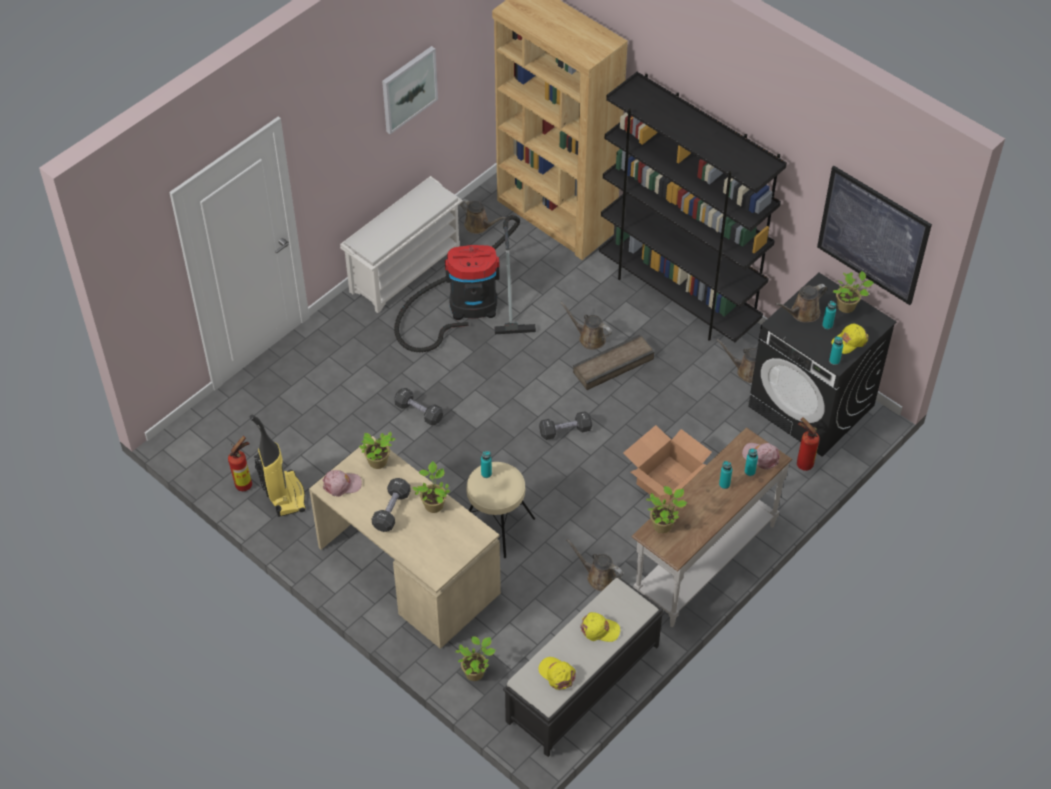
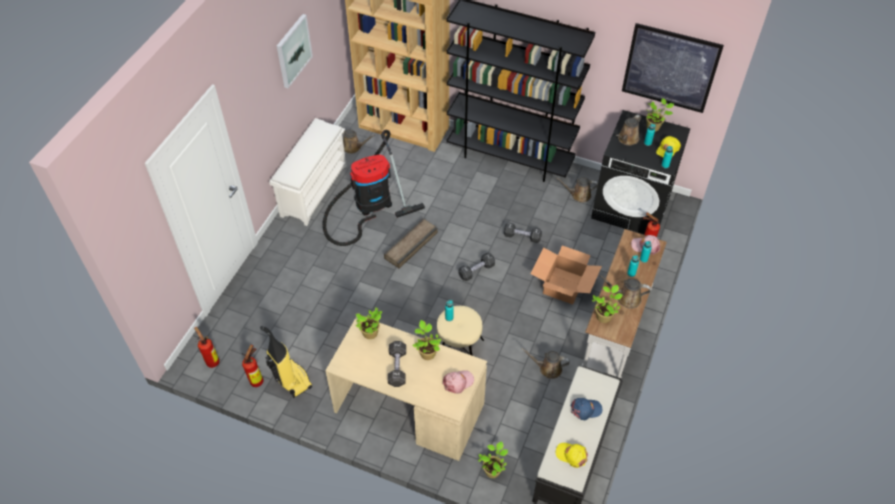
camera: 20 degrees left, 0 degrees up
(202, 445) = (212, 361): none -> fire extinguisher
(342, 485) = (350, 359): pink cap -> pink cap (458, 382)
(419, 412) = (366, 288): black dumbbell -> black dumbbell (522, 237)
(589, 338) = (463, 202): brown watering can -> brown watering can (626, 298)
(599, 629) = (586, 409): yellow cap -> blue cap
(614, 366) = (489, 216): crate -> crate (411, 245)

